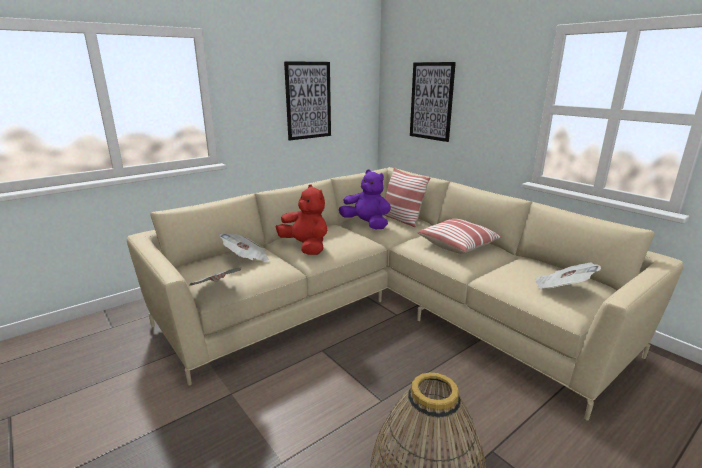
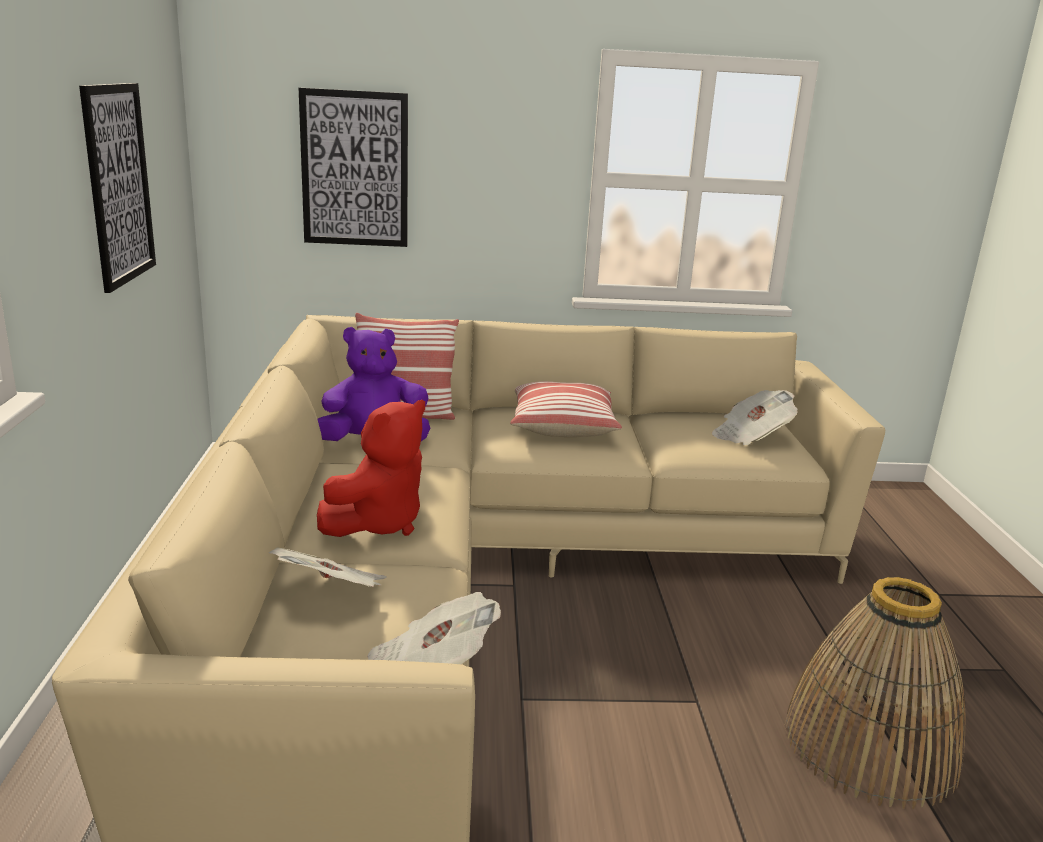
camera: 55 degrees left, 0 degrees up
(306, 247) = (378, 522): red plush toy -> red plush toy turned 135 degrees clockwise

